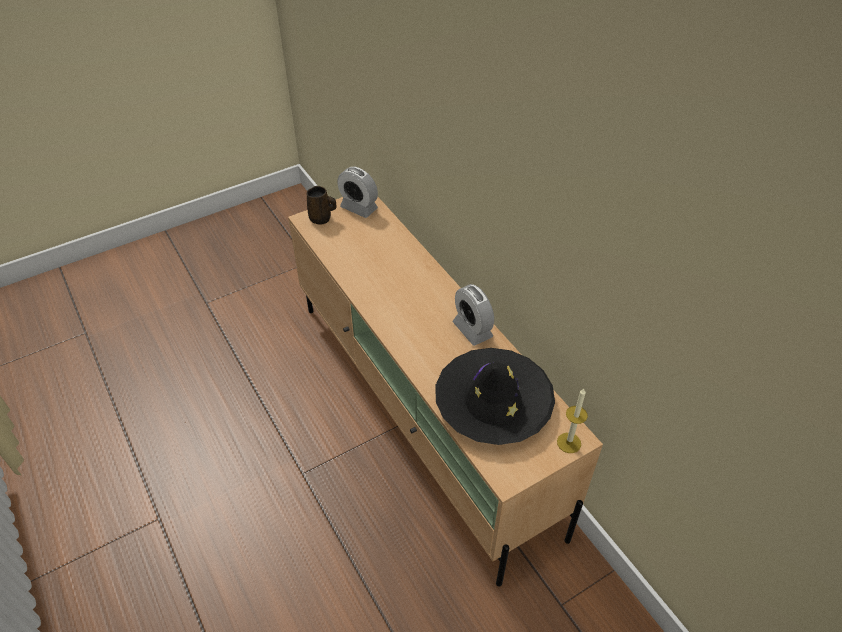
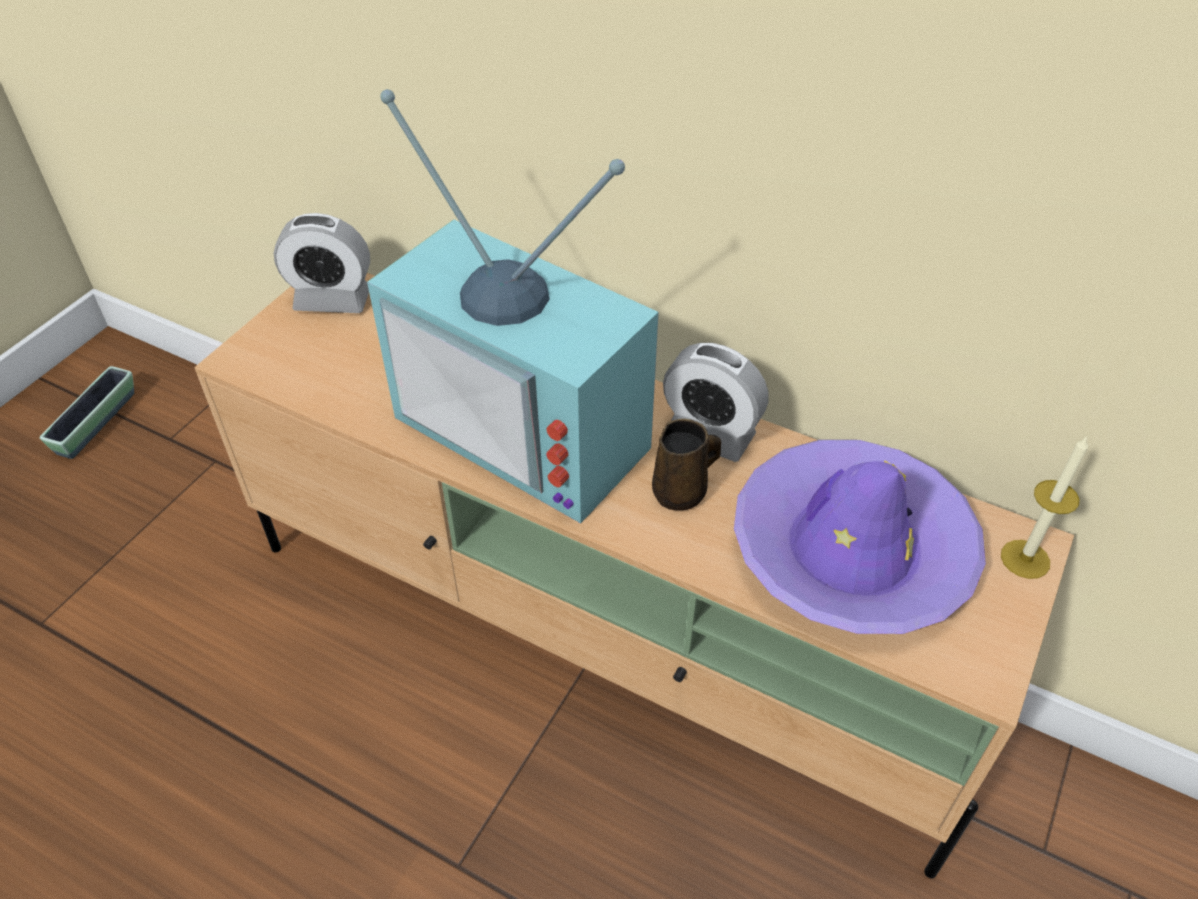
camera: 30 degrees left, 0 degrees up
(272, 226) = (96, 423): none -> planter
(321, 219) = (270, 346): brown mug -> brown mug (682, 492)
(400, 294) = (532, 426): none -> television
(493, 403) = (851, 550): black hat -> purple hat

